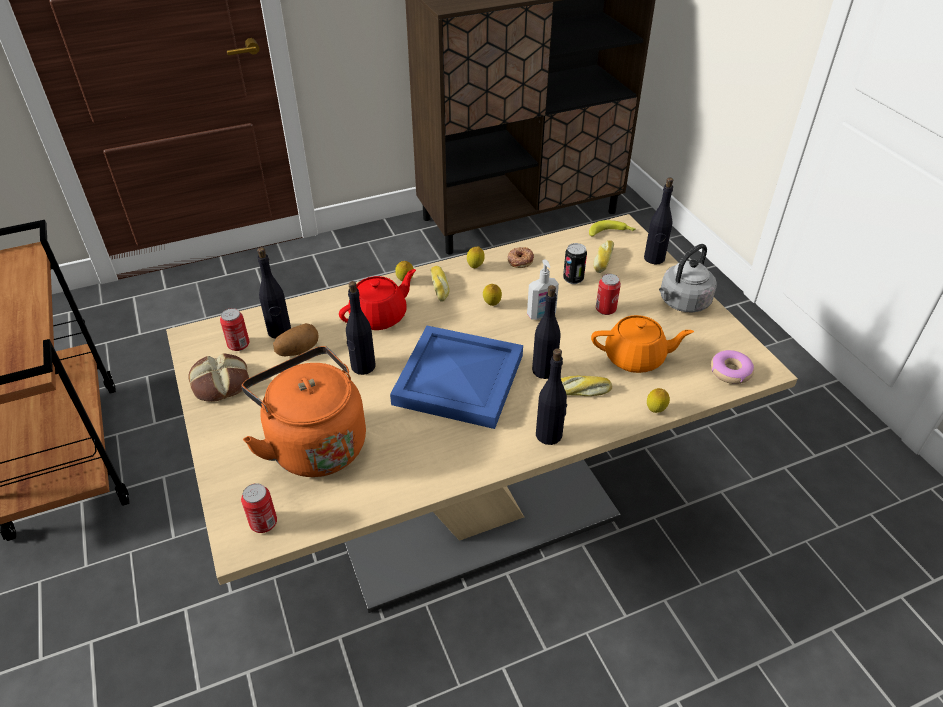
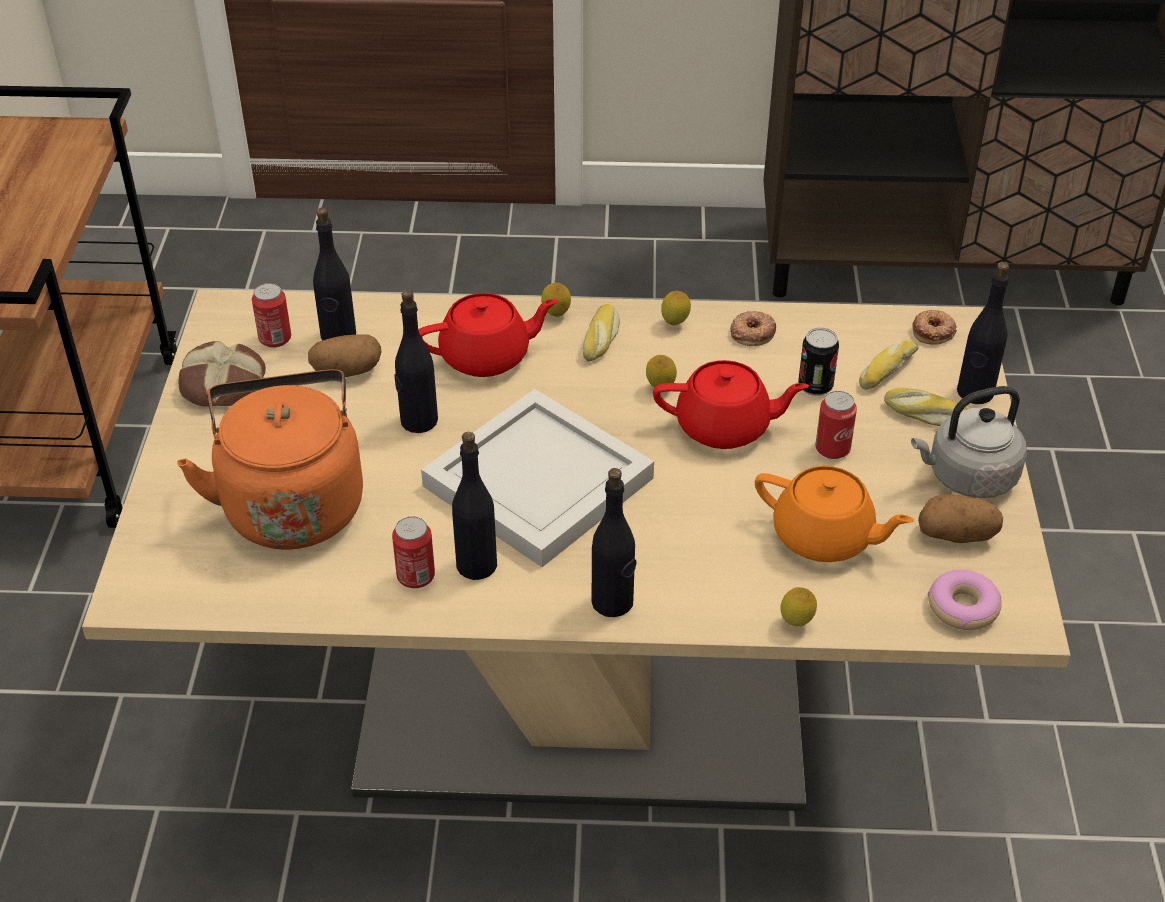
camera: 25 degrees right, 0 degrees up
(263, 523) = (171, 582): can -> can (416, 576)
(460, 381) = (538, 485): blue tray -> white tray
(541, 315) = (725, 427): soap dispenser -> red teapot
(544, 370) = (671, 509): black bottle -> black bottle (477, 565)
(581, 391) = (705, 558): bread -> bread (925, 416)
(611, 233) = (933, 331): banana -> donut
(699, 334) = (957, 535): none -> potato

